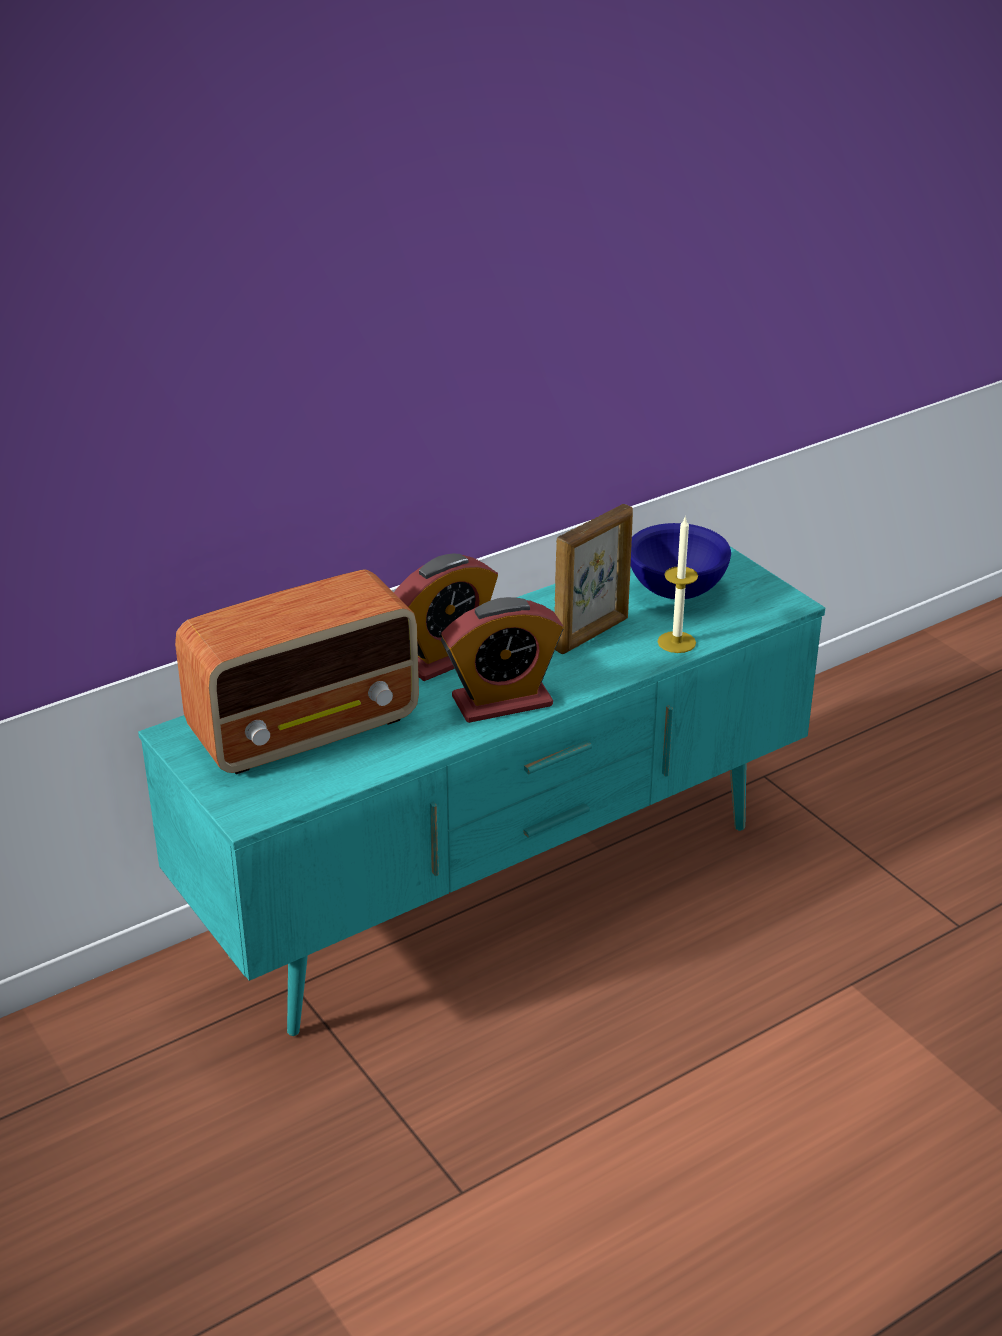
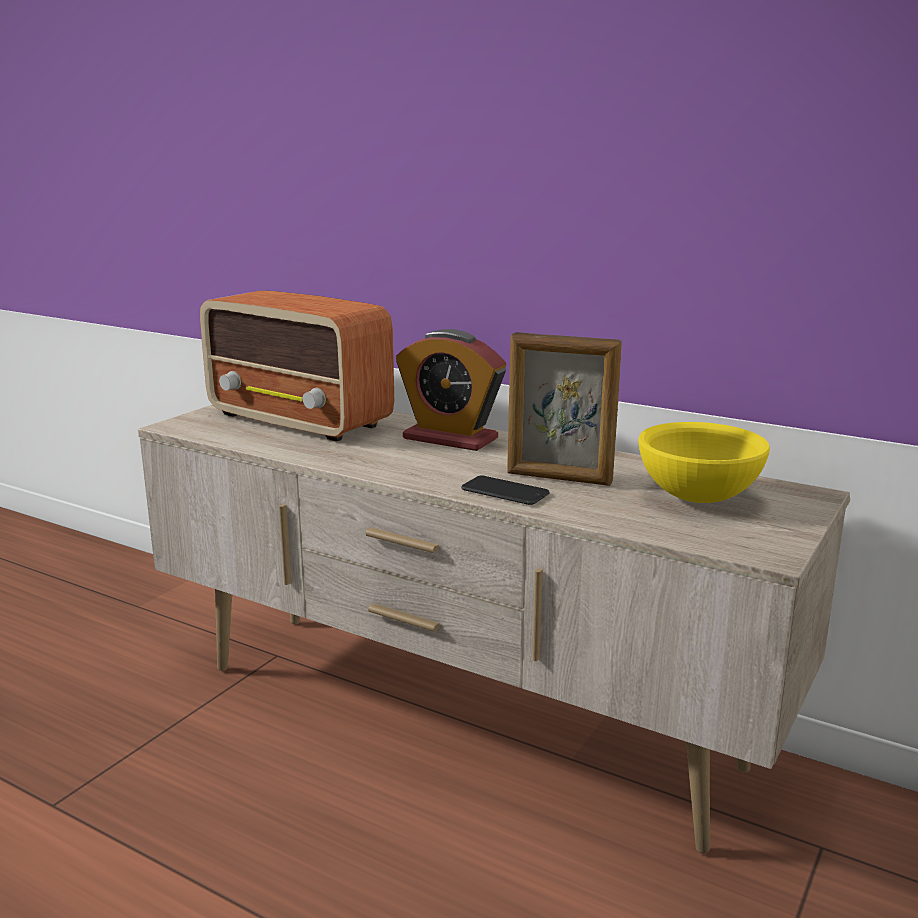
camera: 65 degrees right, 15 degrees down
(500, 892) = (459, 718): turquoise tv stand -> beige tv stand
(502, 701) = (400, 466): alarm clock -> none
(605, 668) = (505, 492): none -> phone
(674, 590) = (698, 496): blue bowl -> yellow bowl
(676, 642) = (596, 513): candle -> none

